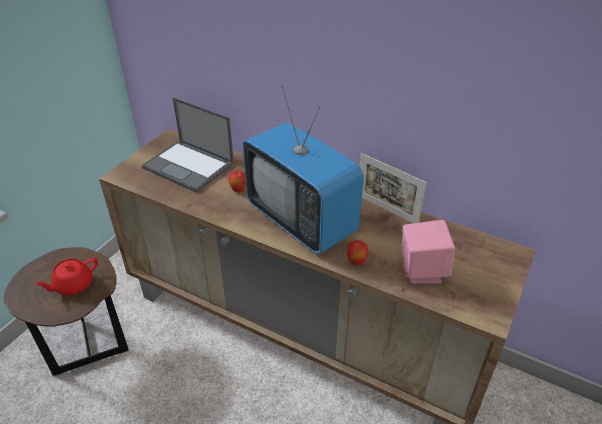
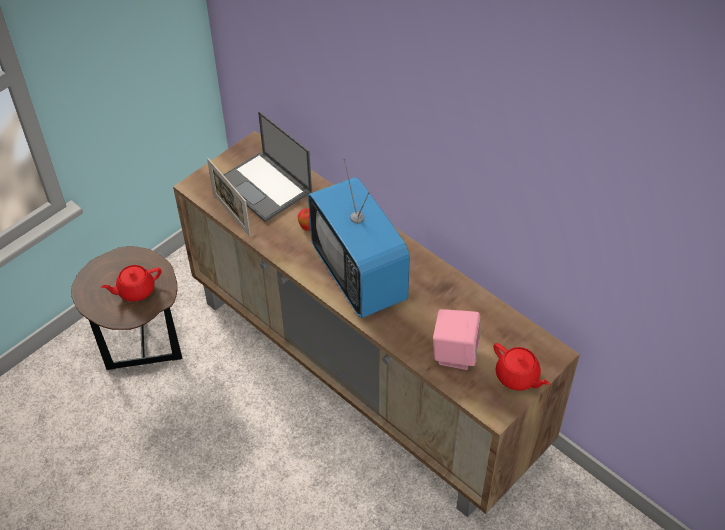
camera: 15 degrees right, 10 degrees up
(356, 262) = (395, 332): apple -> none
(387, 209) = (450, 279): picture frame -> picture frame (231, 215)
(492, 280) = (517, 377): none -> red teapot

